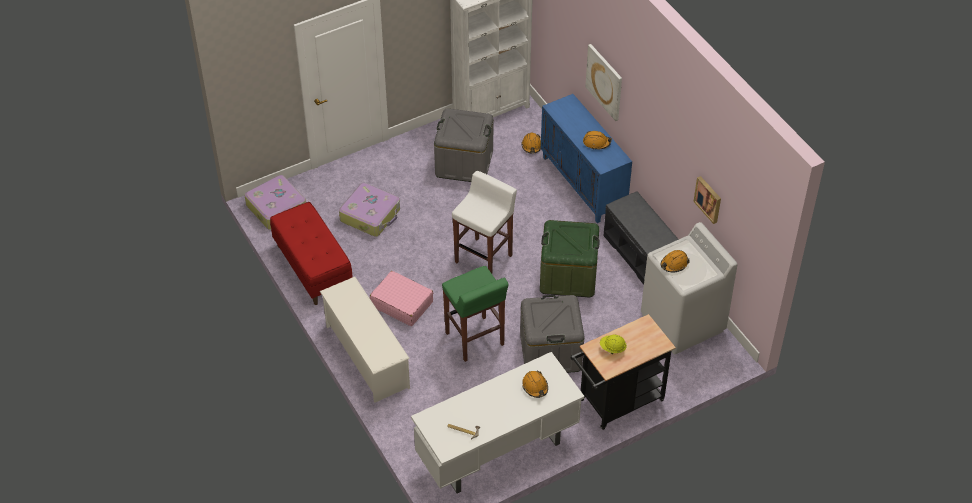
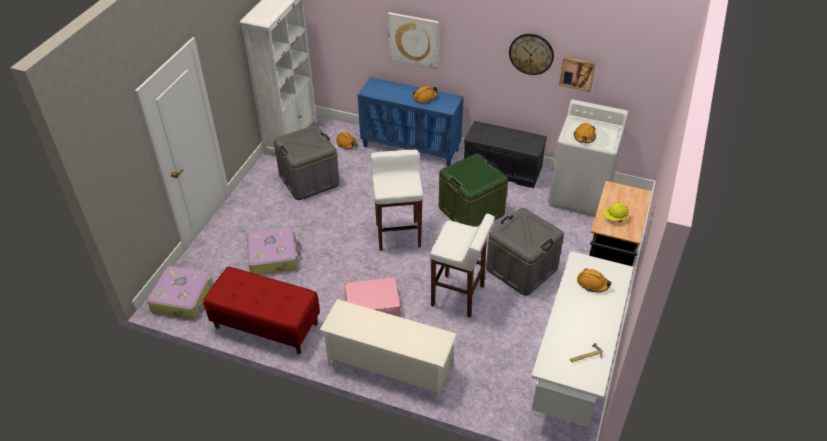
camera: 40 degrees left, 5 degrees down
(475, 339) = (458, 296): green stool -> white stool
(679, 156) = (531, 54): none -> wall clock

